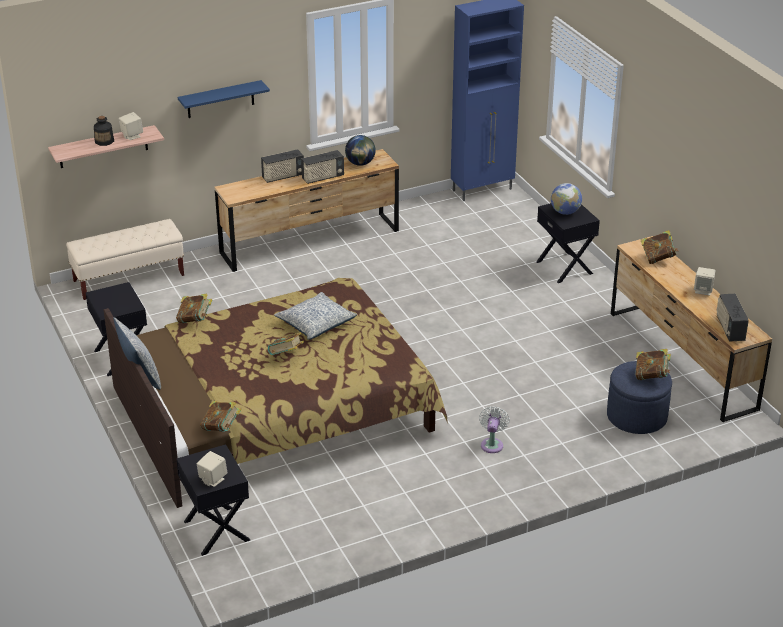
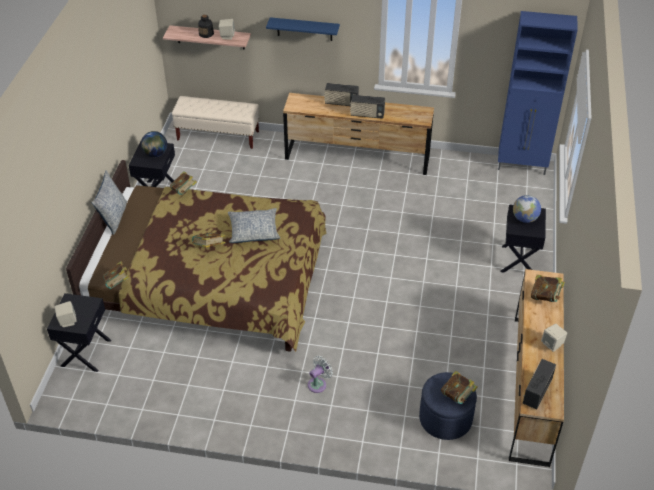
camera: 35 degrees right, 10 degrees up
(360, 163) = (405, 113): globe -> globe (155, 154)

